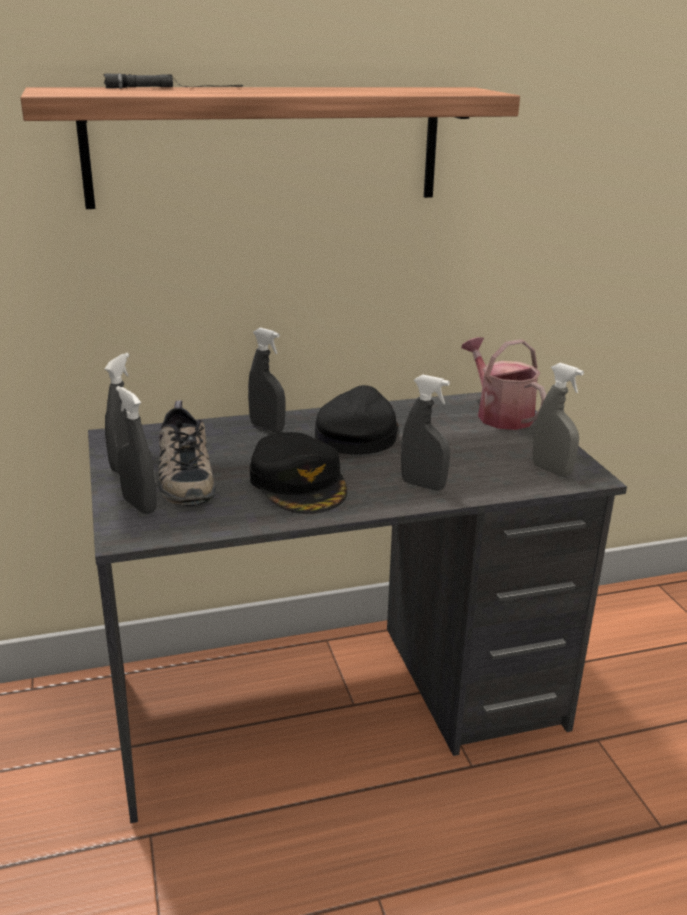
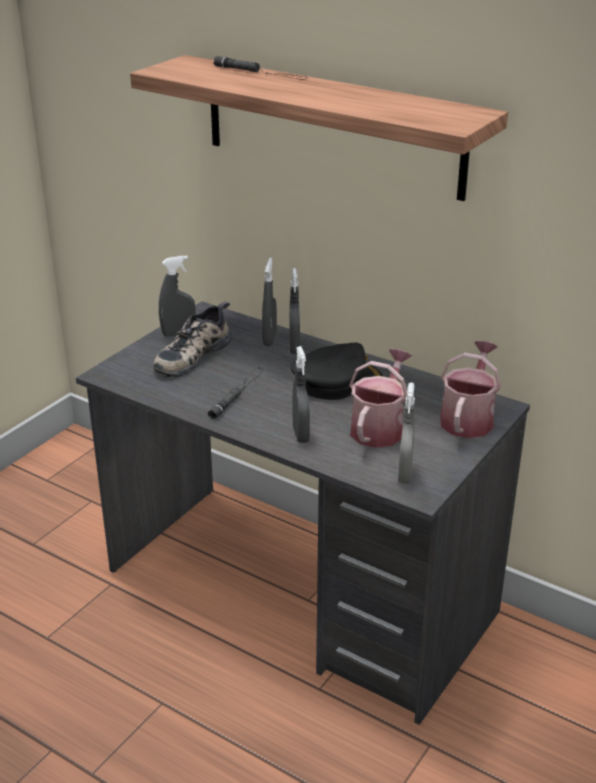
camera: 50 degrees right, 5 degrees up
(139, 505) = (140, 361): grey spray bottle -> grey spray bottle (269, 340)
(299, 483) = (237, 393): black cap -> black flashlight
(462, 449) = (379, 427): none -> watering can

